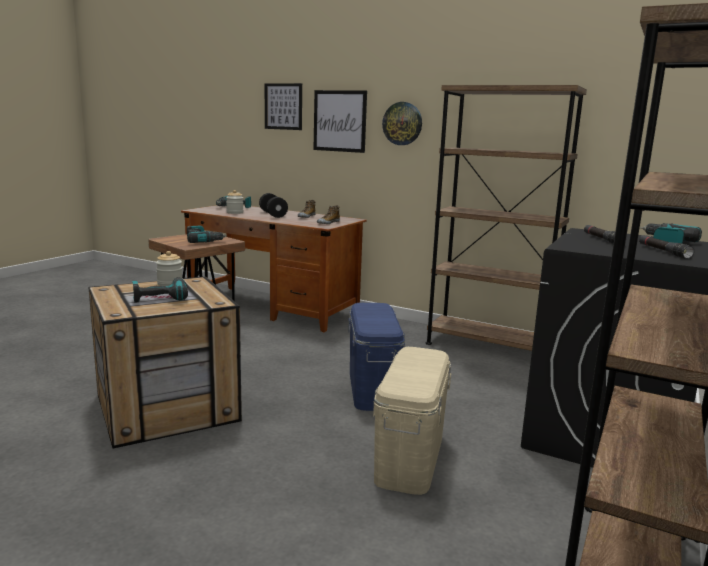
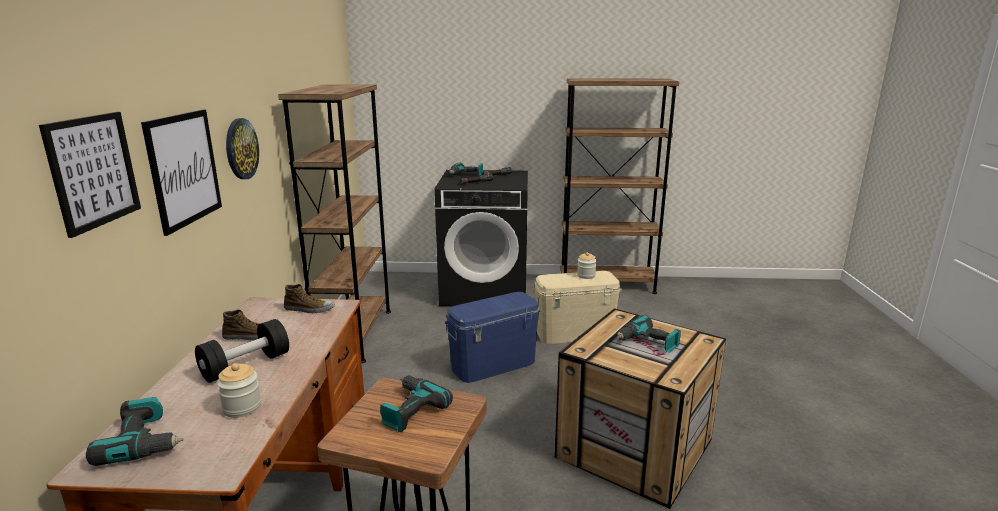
camera: 115 degrees left, 5 degrees up
(170, 283) = (609, 357): jar -> jar (586, 275)

